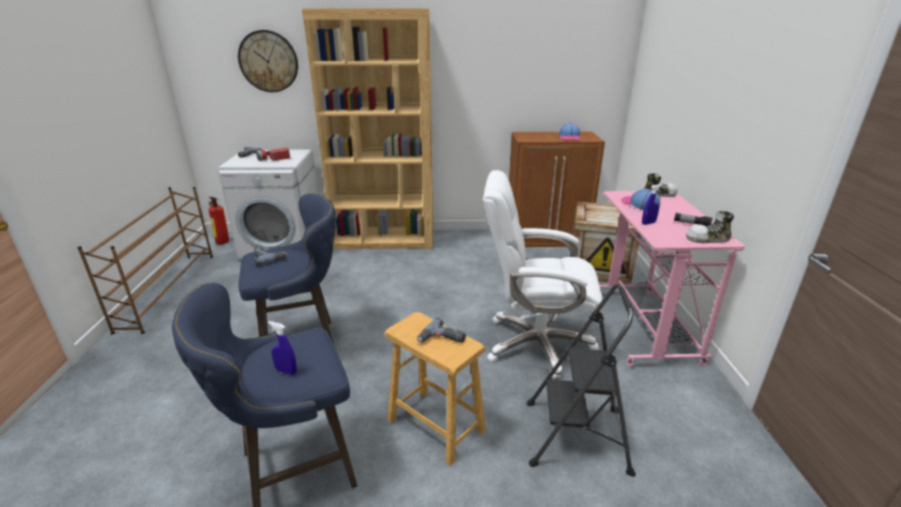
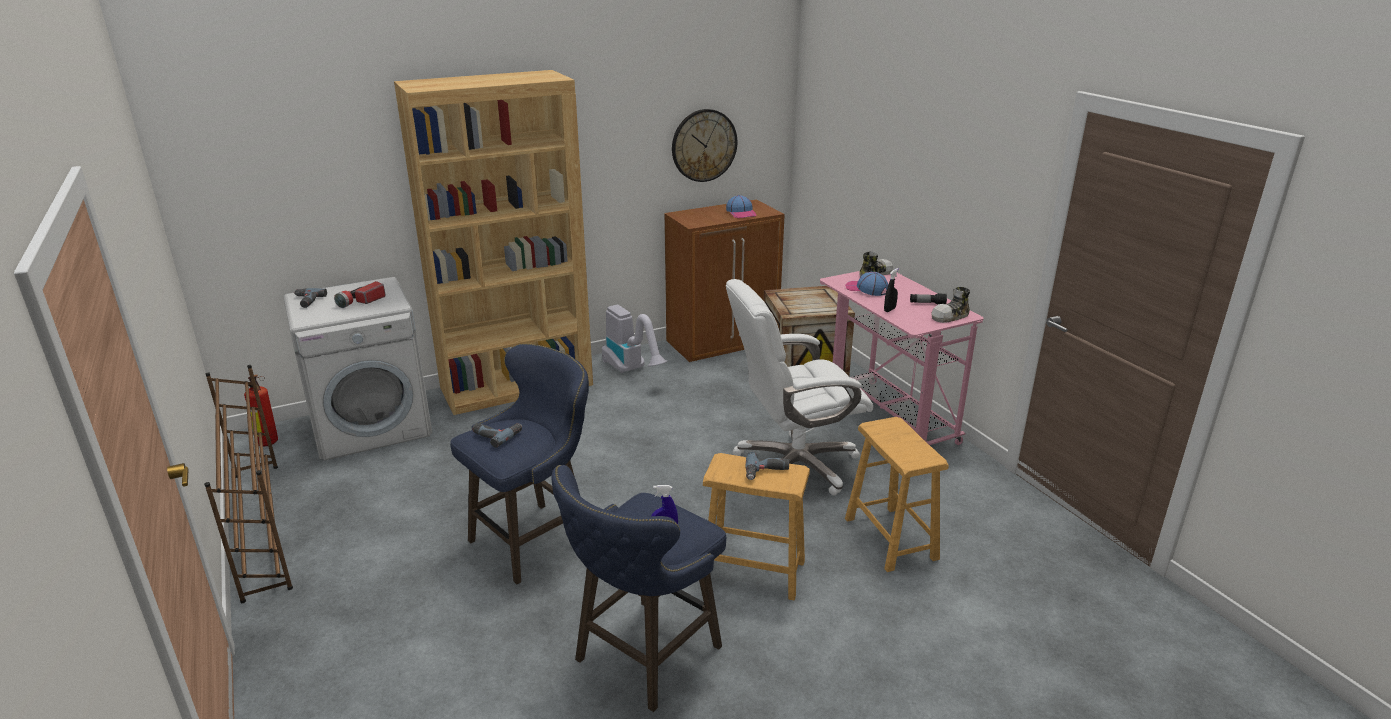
camera: 25 degrees left, 0 degrees up
(268, 61) = (324, 159): wall clock -> wall clock (704, 145)
(467, 244) = (632, 370): none -> vacuum cleaner
(580, 436) = (891, 538): black step ladder -> brown stool
(648, 223) = (889, 309): blue spray bottle -> black spray bottle

